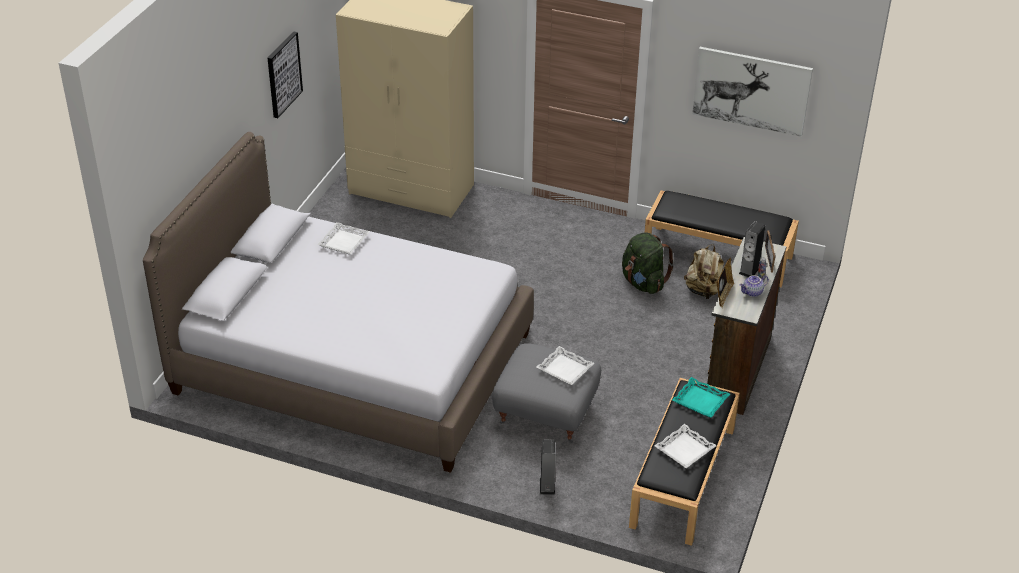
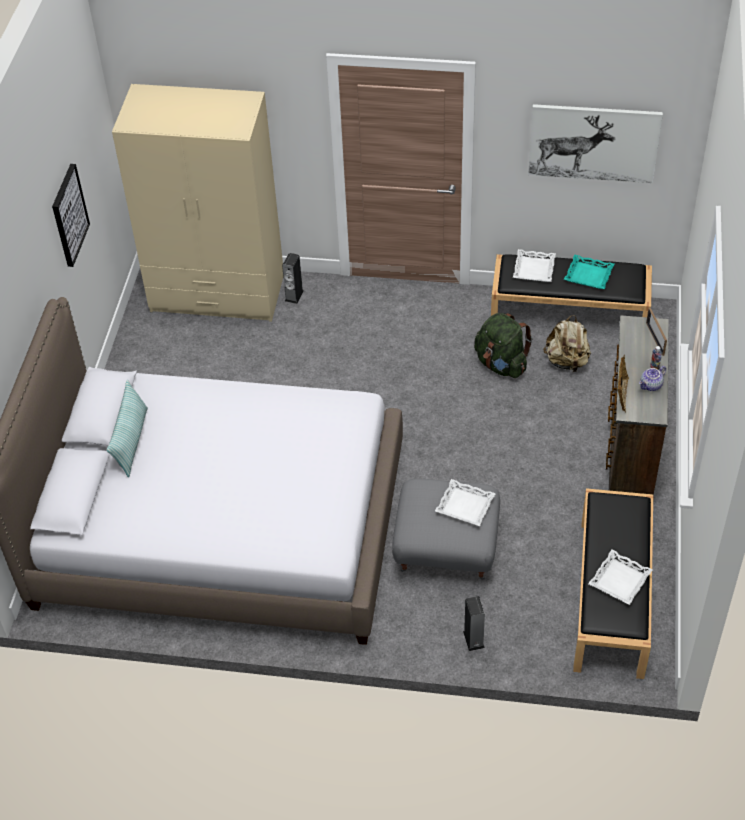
camera: 10 degrees left, 10 degrees up
(289, 264) = (131, 441): none -> pillow
(343, 242) = (183, 399): white tray -> white tray (533, 269)
(700, 401) = (618, 515): turquoise tray -> turquoise tray (589, 275)
(749, 270) = (639, 358): speaker -> speaker (294, 295)

